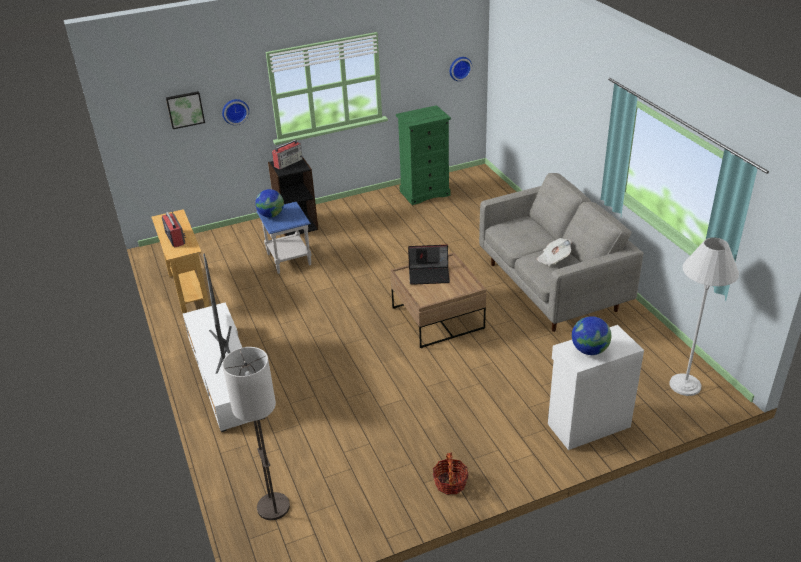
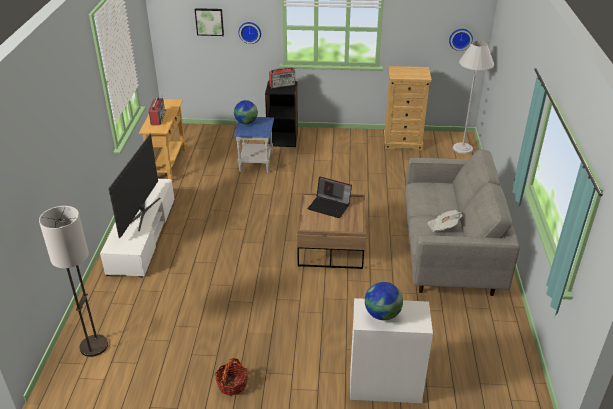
camera: 25 degrees right, 0 degrees up
(425, 193) = (403, 142): green dresser -> beige dresser
(685, 385) = (504, 386): white floor lamp -> white floor lamp (462, 148)

